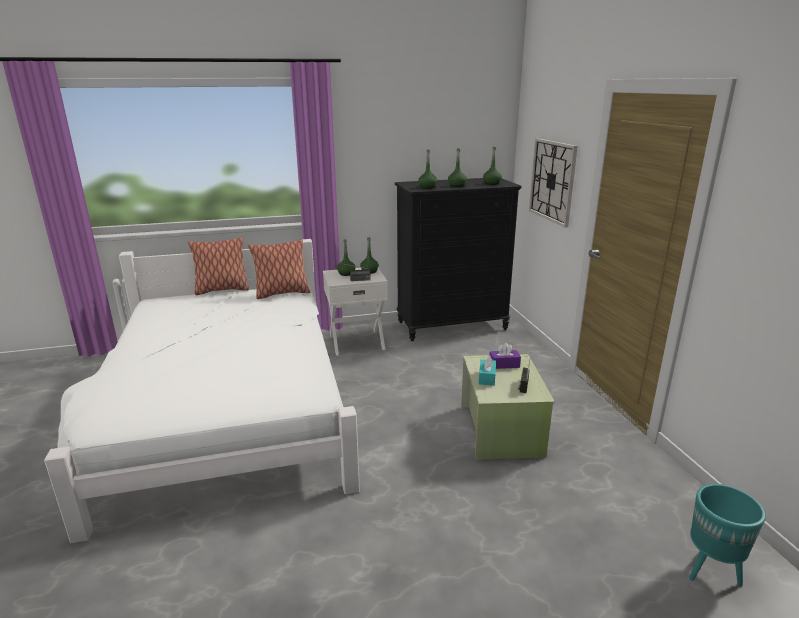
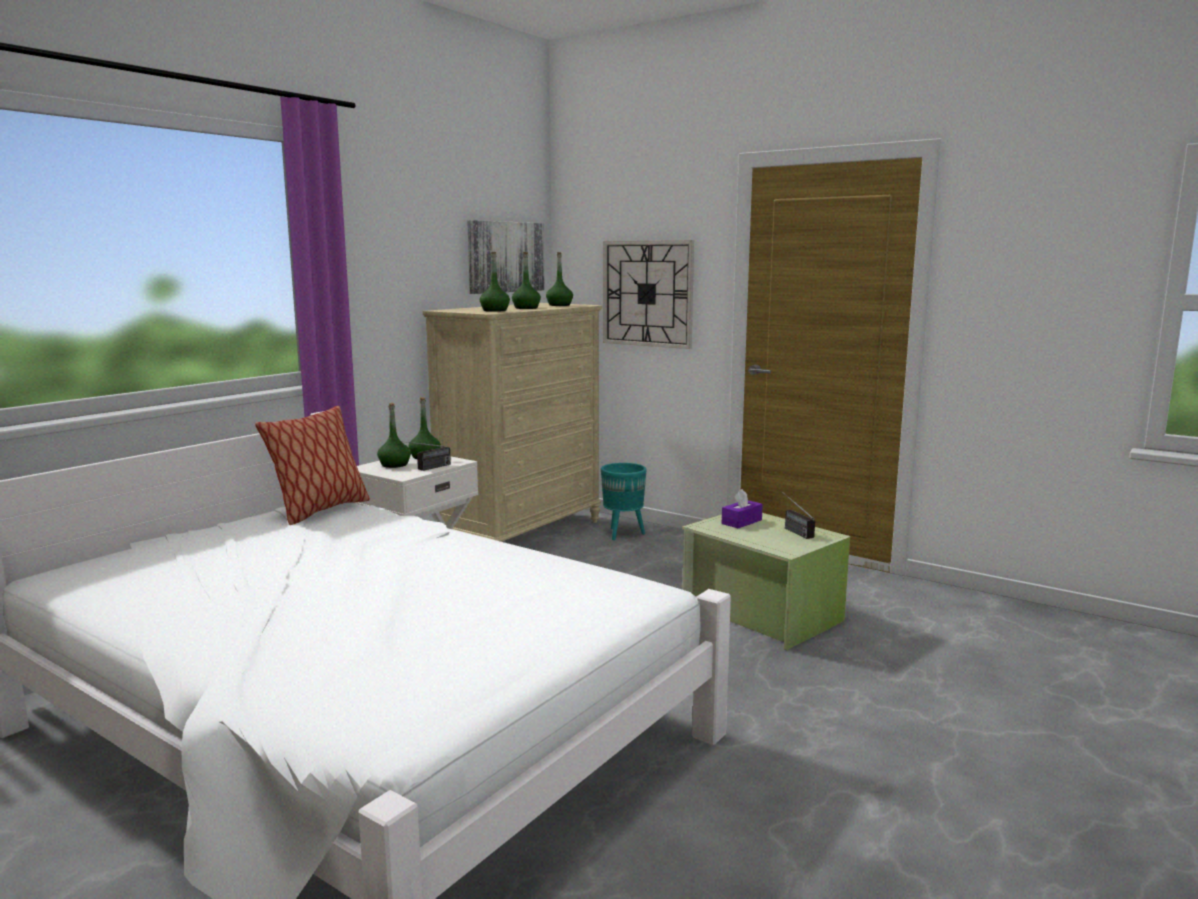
camera: 40 degrees left, 10 degrees down
(222, 290) = (185, 530): pillow -> none
(452, 325) = (522, 534): black dresser -> beige dresser
(469, 146) = (505, 257): none -> picture
(487, 377) = (750, 537): turquoise tissue box -> none
(711, 571) = (1094, 649): turquoise planter -> turquoise planter (623, 534)

